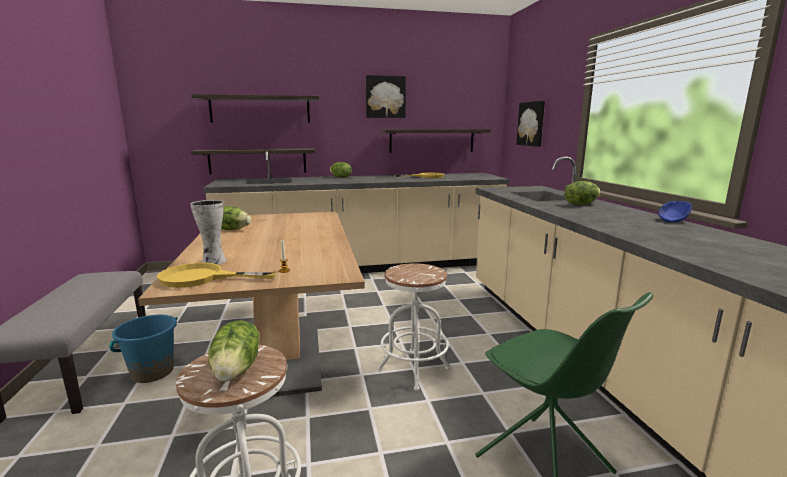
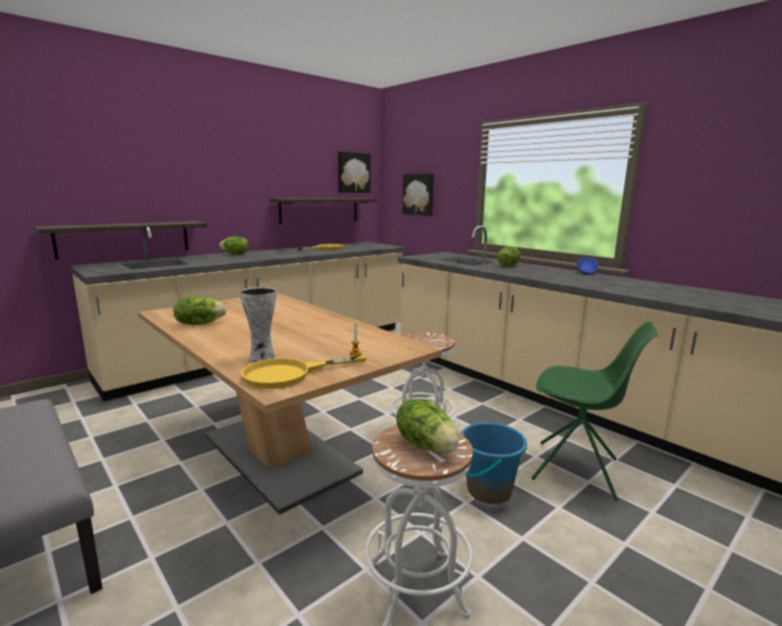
camera: 30 degrees left, 0 degrees up
(152, 372) = (145, 516): blue bucket -> blue bucket (488, 490)
(260, 109) = (125, 173): shelf -> none
(385, 97) = (272, 163): picture -> picture (353, 172)

